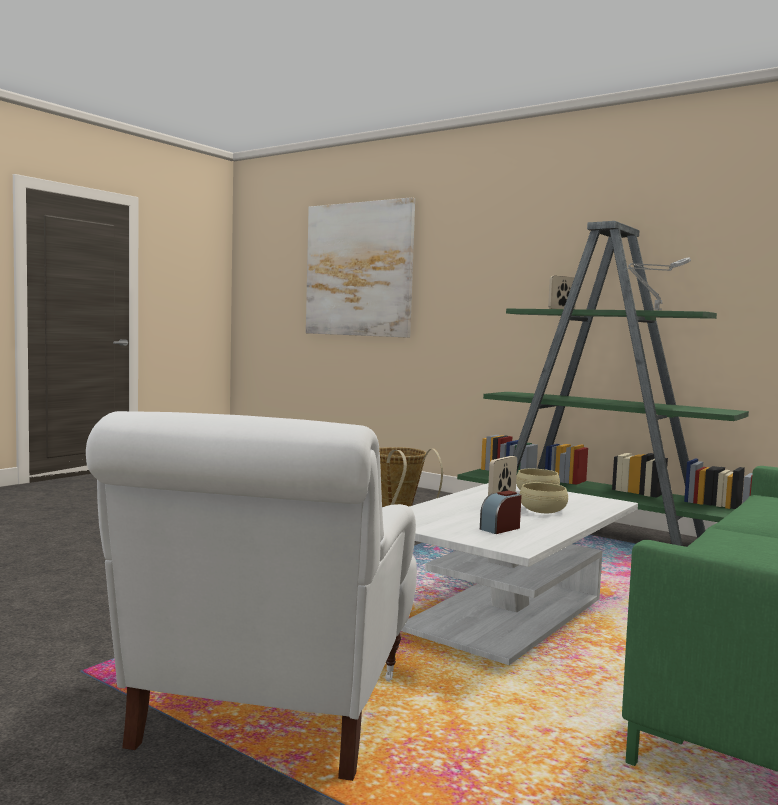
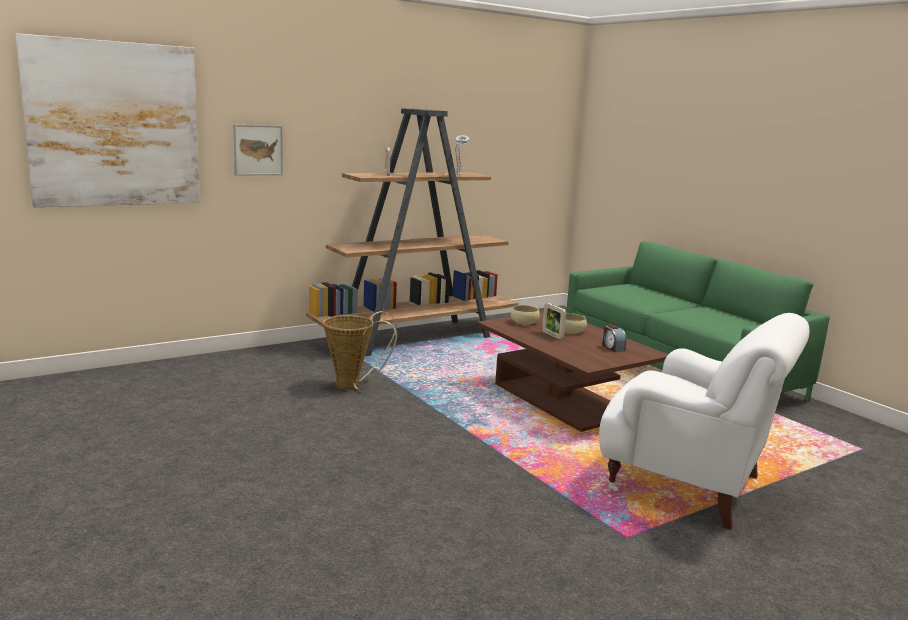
camera: 70 degrees left, 10 degrees up
(462, 288) = (258, 150): none -> picture
(504, 615) = (563, 400): white coffee table -> brown coffee table
(599, 531) = (416, 337): green bookcase -> brown bookcase

